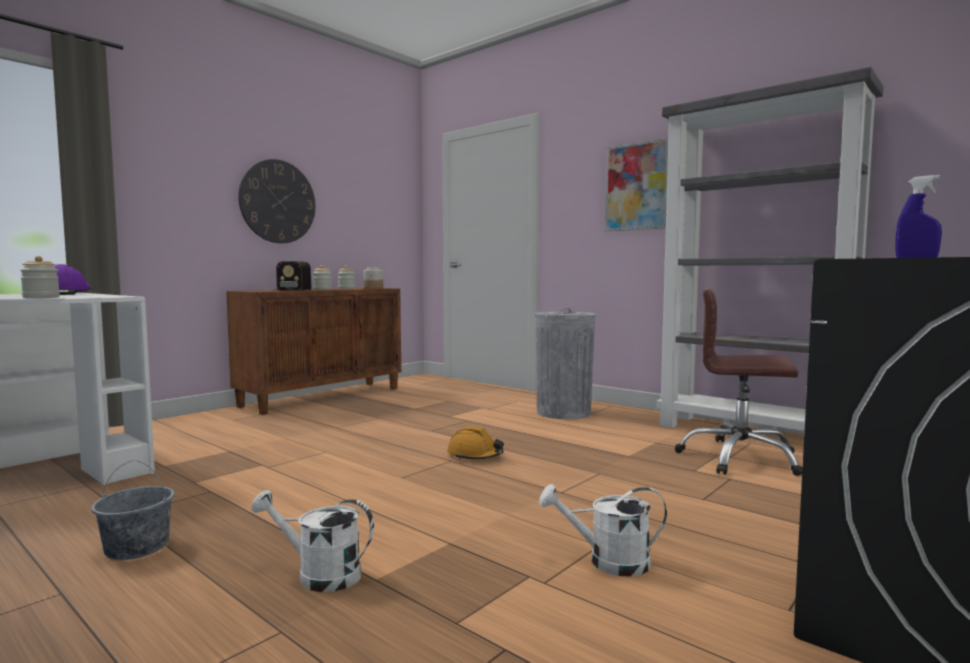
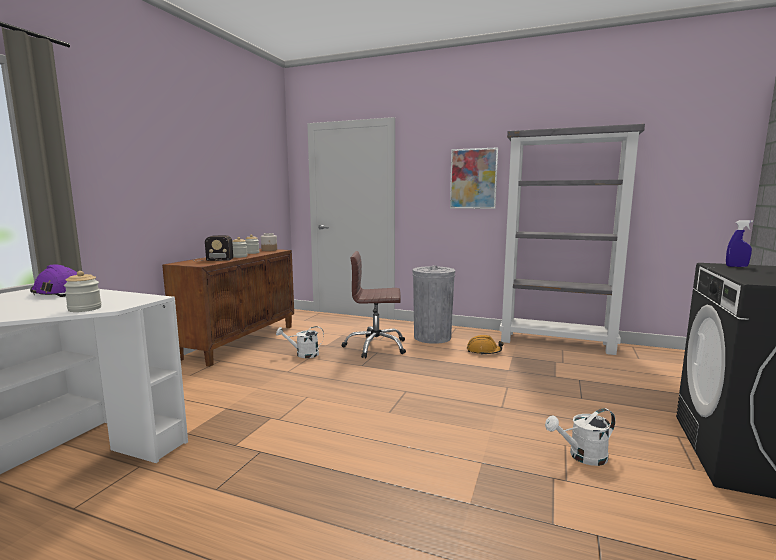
camera: 20 degrees left, 5 degrees up
(136, 547) = (266, 518): grey bucket -> none
(278, 201) = (194, 183): wall clock -> none
(318, 575) = (430, 509): white watering can -> white watering can (303, 354)
(475, 456) = (417, 384): orange hard hat -> orange hard hat (483, 351)
(739, 458) = (568, 363): brown office chair -> brown office chair (376, 347)

